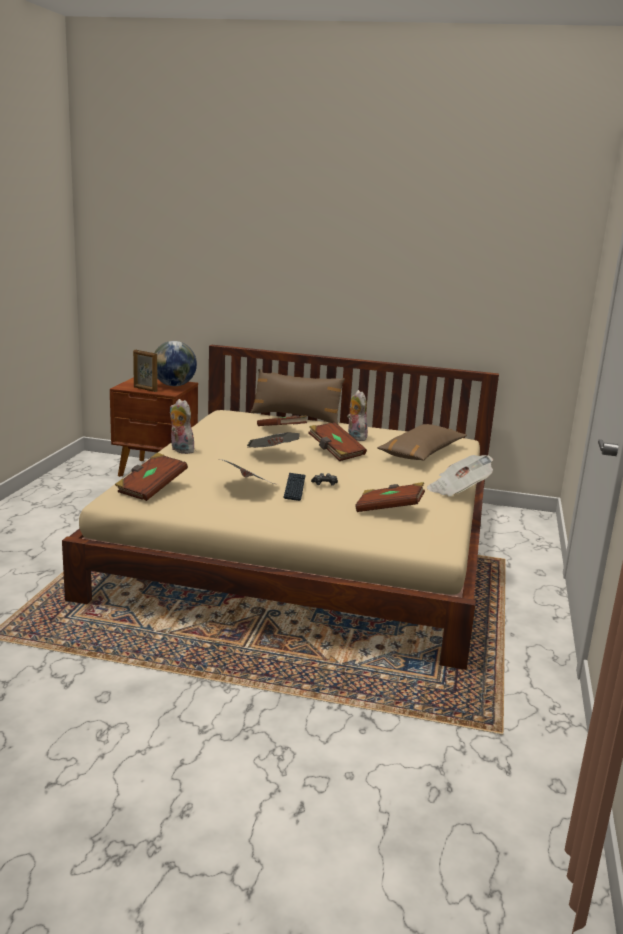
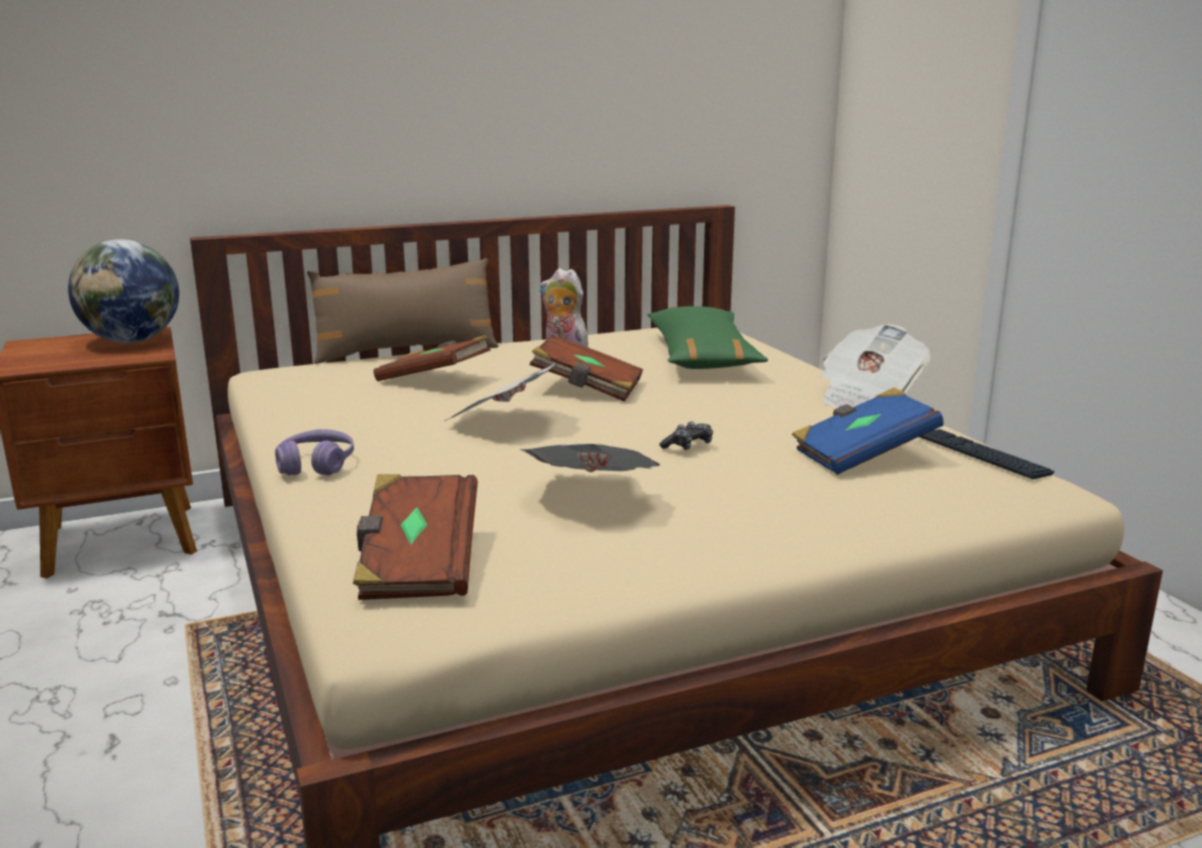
camera: 35 degrees left, 0 degrees up
(145, 389) = (81, 361): picture frame -> none
(180, 450) = (316, 465): plush toy -> purple headphones
(294, 487) = (661, 466): keyboard -> keyboard (981, 455)
(389, 510) = (862, 455): brown book -> blue book
(421, 453) = (702, 356): brown pillow -> green pillow

